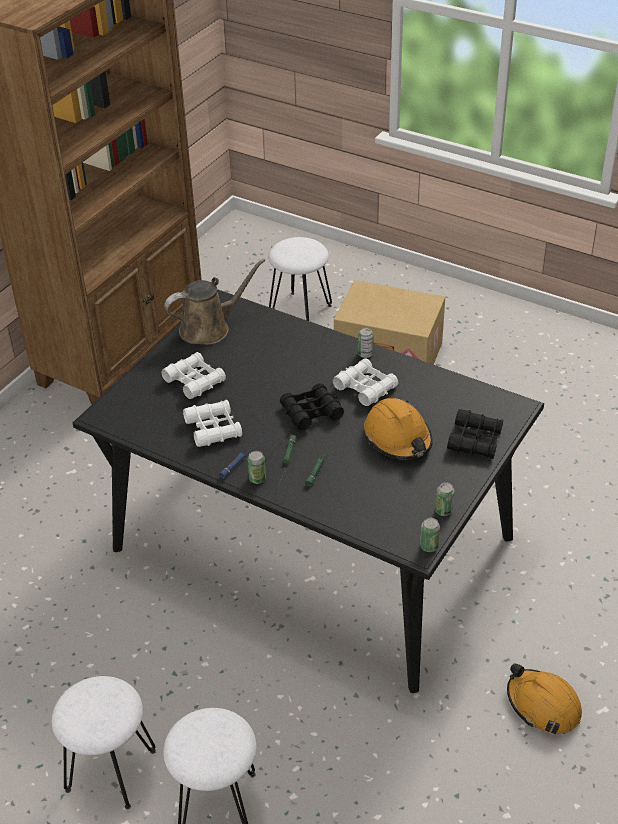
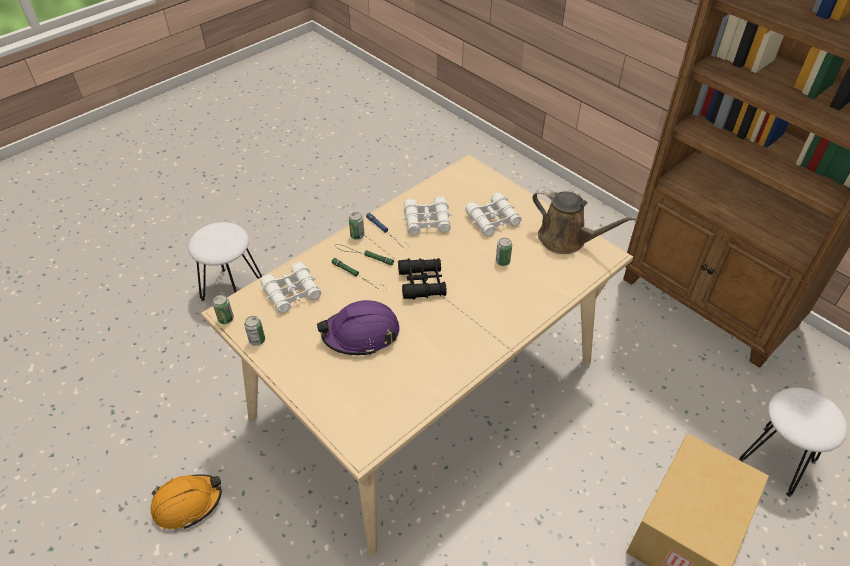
camera: 105 degrees right, 5 degrees up
(110, 770) = (283, 246): white stool -> none
(209, 328) = (566, 239): brown watering can -> brown watering can turned 45 degrees counterclockwise
(310, 543) = (425, 386): black dining table -> beige dining table
(365, 354) = (493, 342): can -> can (502, 261)
(365, 388) = (441, 329): white binoculars -> white binoculars (292, 293)
(398, 438) = (361, 334): orange hard hat -> purple hard hat
(475, 440) = (330, 392): black binoculars -> none

